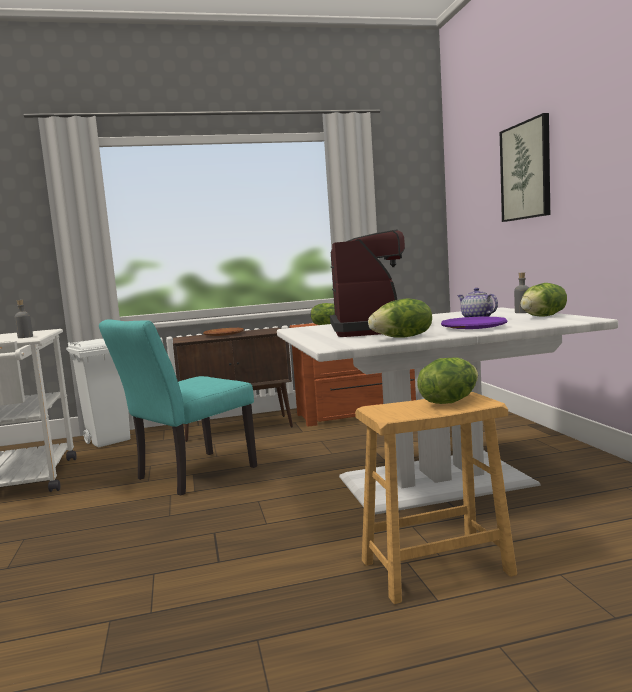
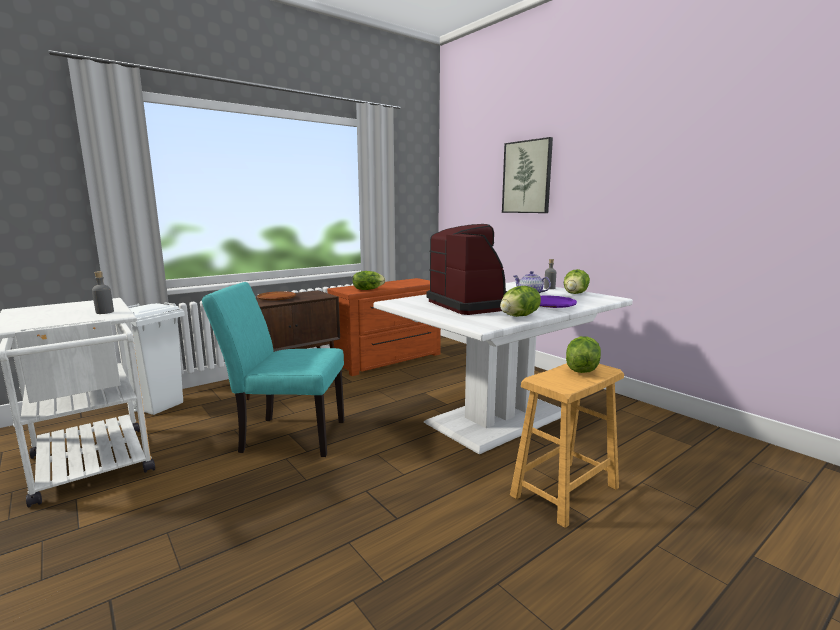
camera: 25 degrees left, 5 degrees up
(189, 475) = (285, 436): turquoise chair -> turquoise chair turned 75 degrees clockwise

